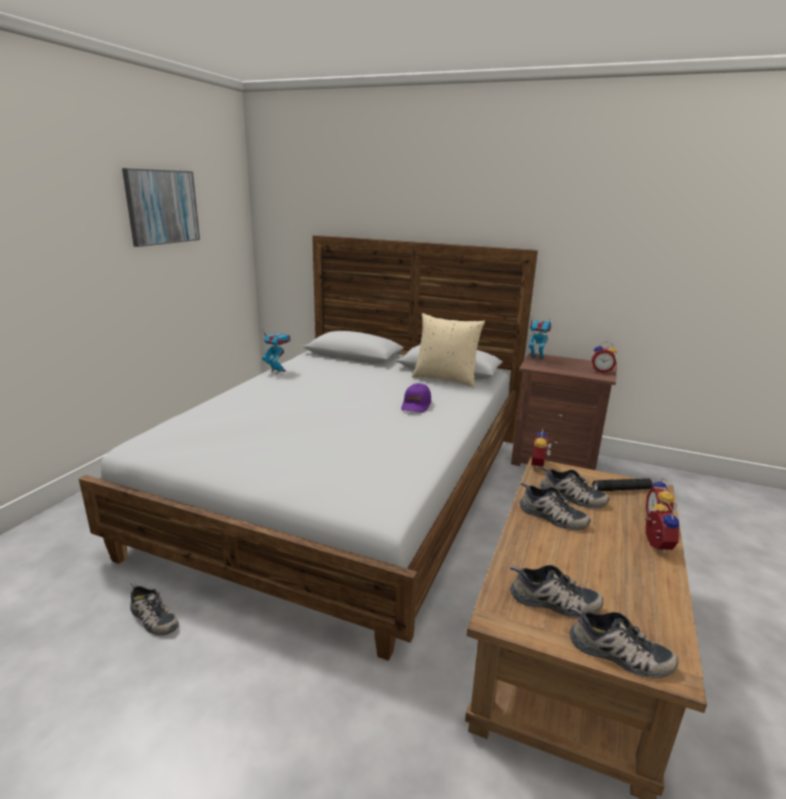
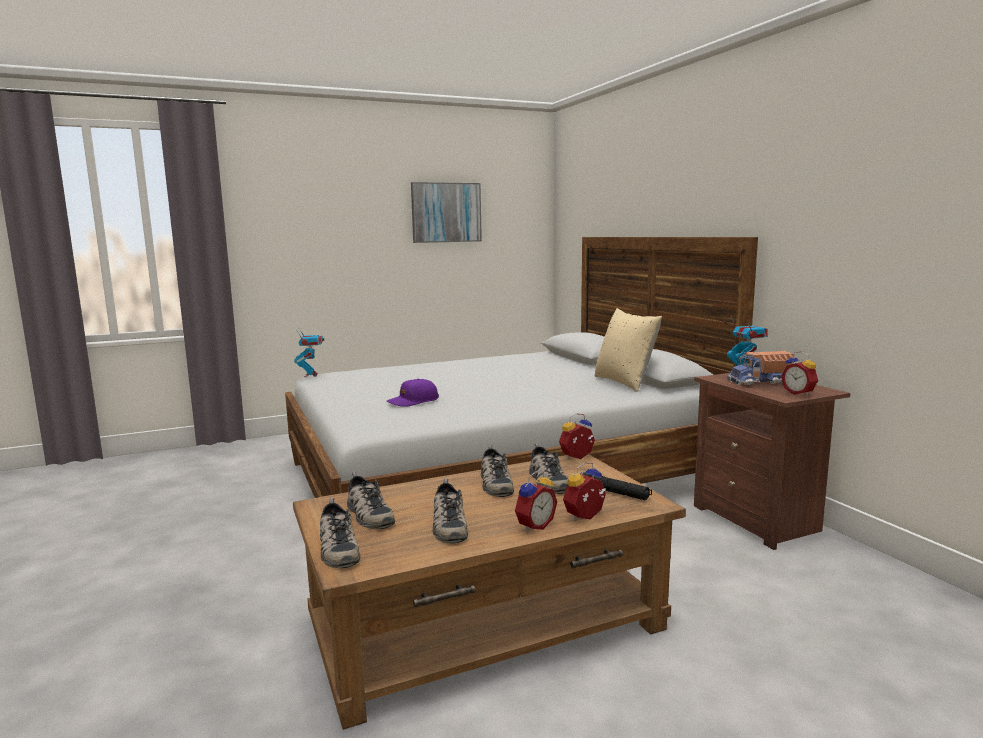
camera: 45 degrees right, 10 degrees down
(152, 618) = (268, 494): shoe -> shoe (447, 525)
(278, 371) = (492, 357): toy robot -> toy robot (311, 375)
(416, 405) = (544, 391): purple cap -> purple cap (413, 401)
(562, 364) = (760, 382): none -> toy truck

